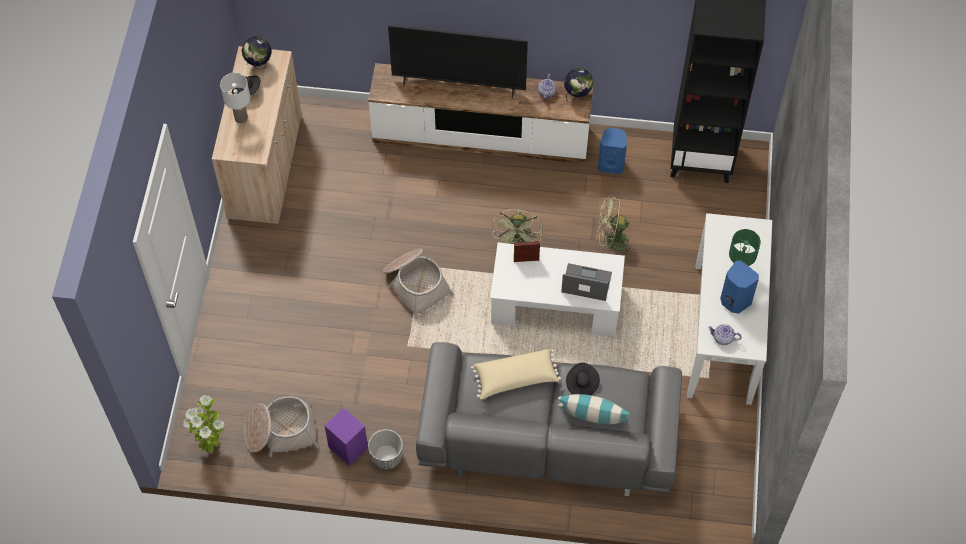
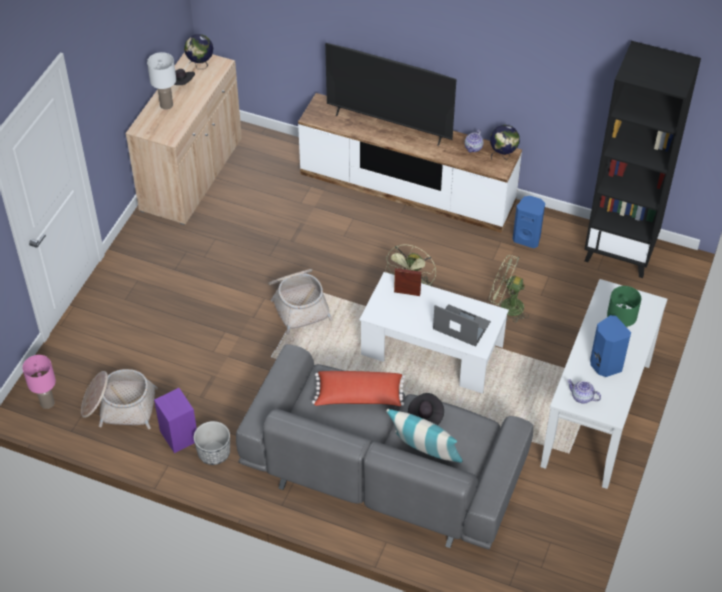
camera: 15 degrees right, 10 degrees down
(211, 444) = (47, 403): potted plant -> pink table lamp
(515, 379) = (359, 397): beige pillow -> red pillow

